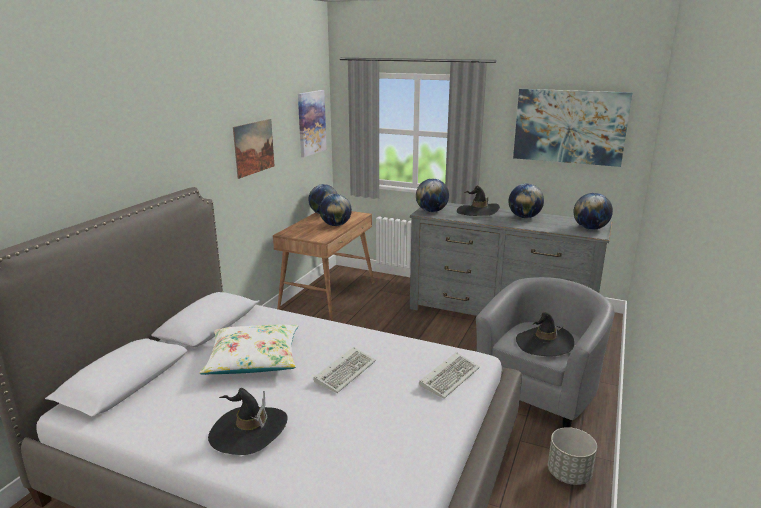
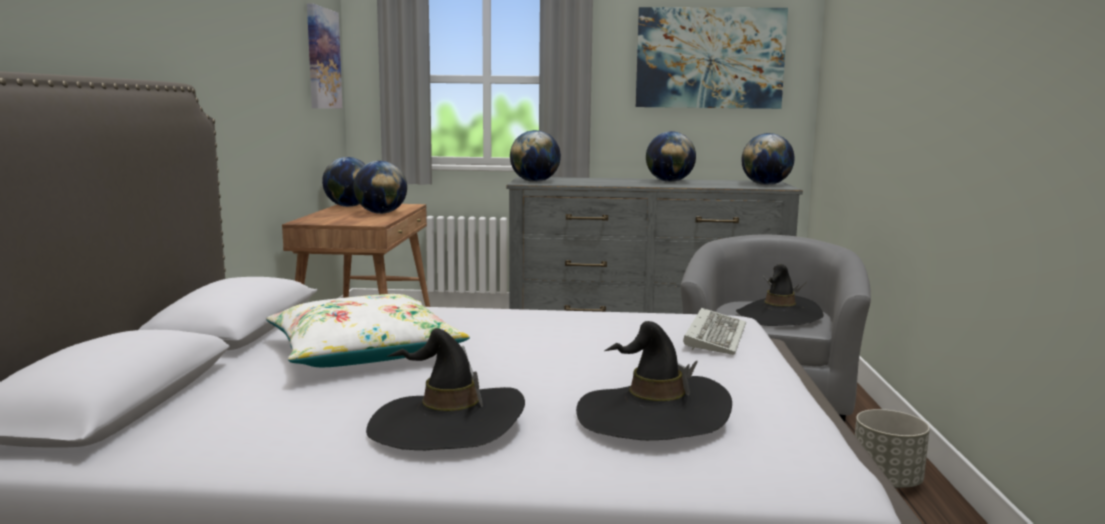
camera: 20 degrees left, 10 degrees down
(254, 147) = (255, 64): picture -> none
(345, 371) = (546, 347): keyboard -> none
(477, 212) = (601, 180): black hat -> black hat (652, 416)

